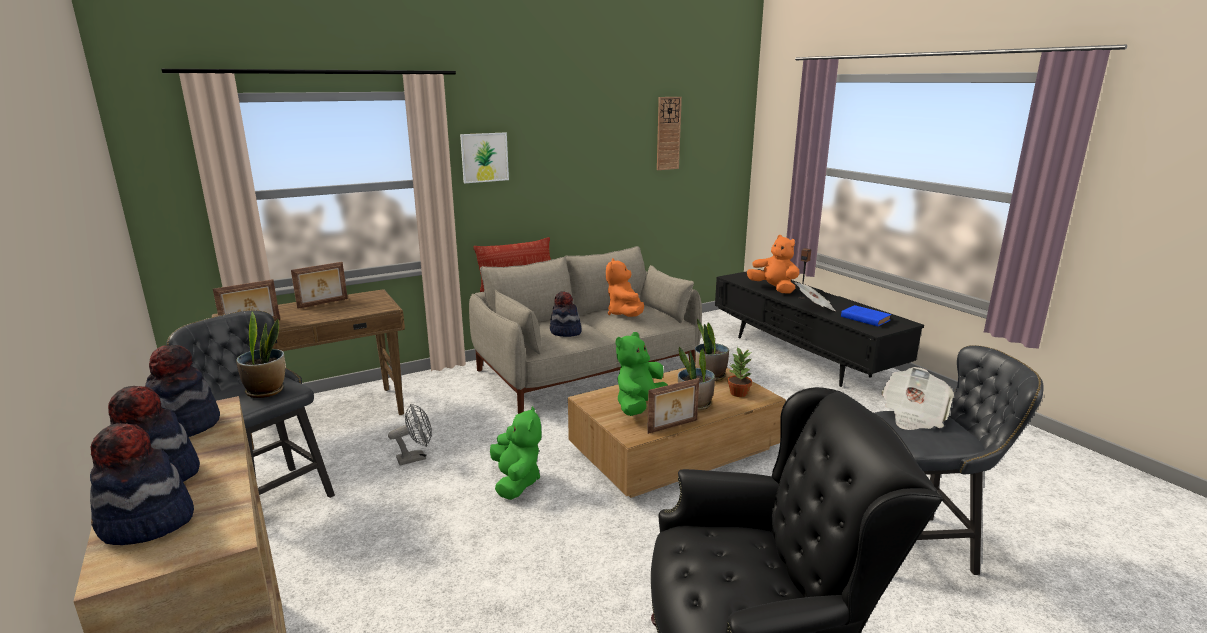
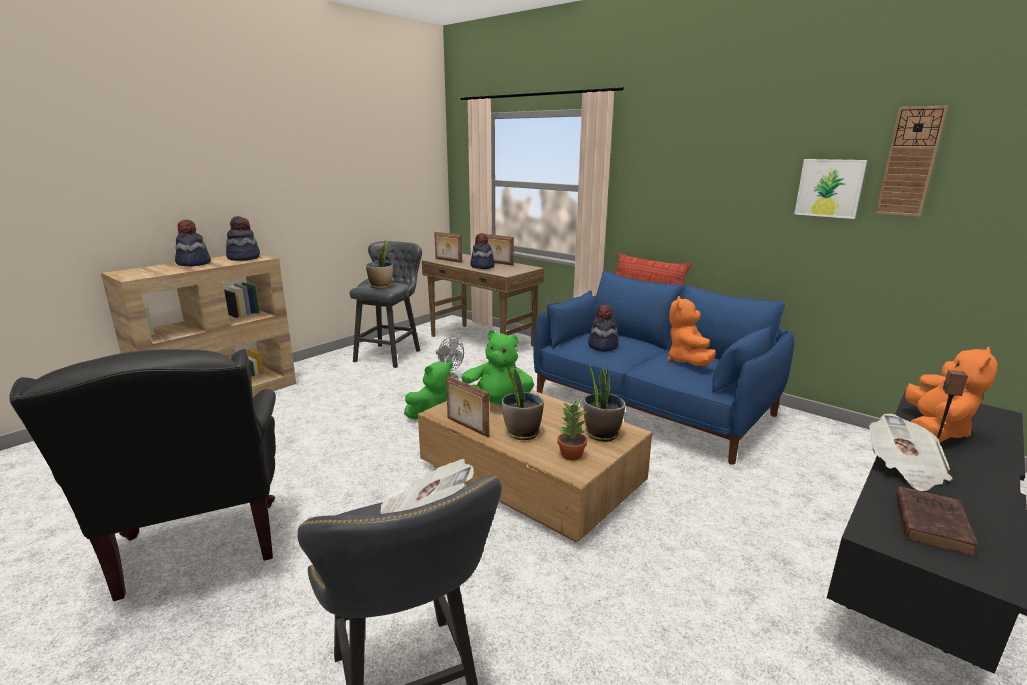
camera: 70 degrees right, 0 degrees up
(146, 523) = (152, 269): hat -> hat (482, 266)
(484, 157) = (648, 172): picture -> picture (829, 188)
(587, 370) = (651, 406): beige sofa -> blue sofa
(625, 314) = (688, 362): orange plush toy -> orange plush toy turned 60 degrees counterclockwise
(864, 318) = (931, 523): blue book -> brown book

